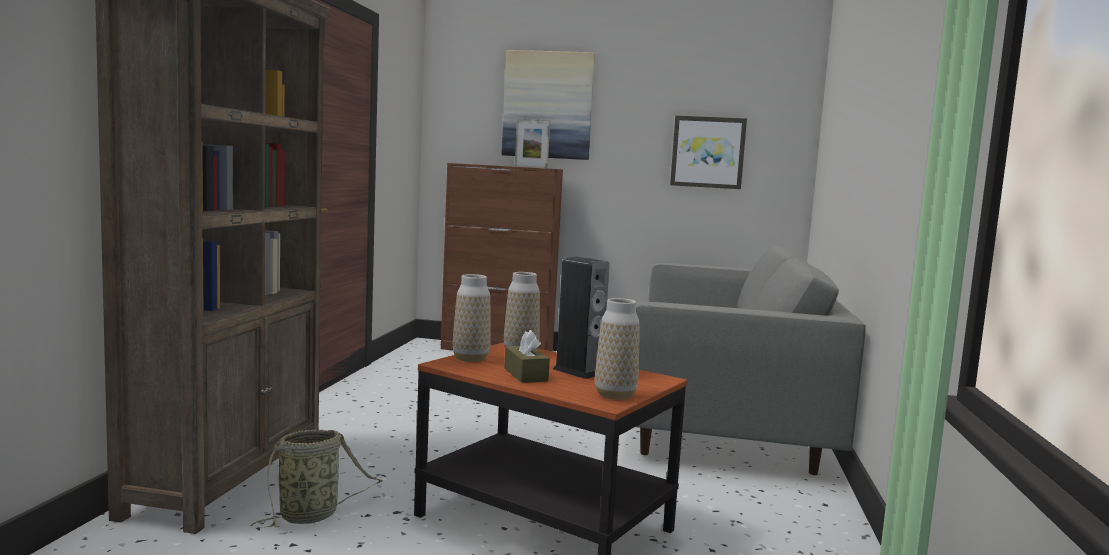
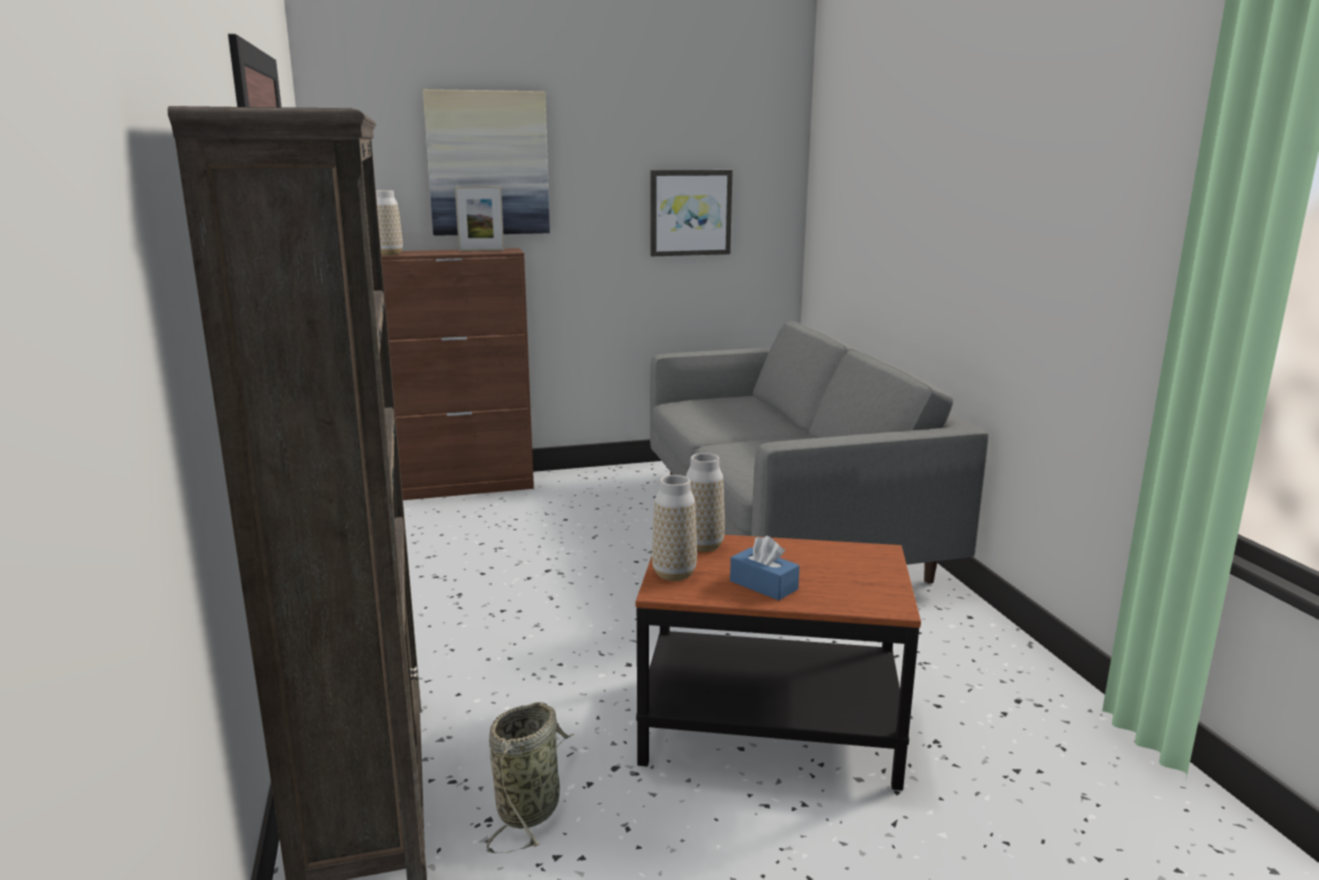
camera: 25 degrees left, 10 degrees up
(525, 375) = (763, 585): brown tissue box -> blue tissue box
(578, 371) = (800, 563): speaker -> none
(615, 395) = (883, 592): vase -> vase (389, 254)

